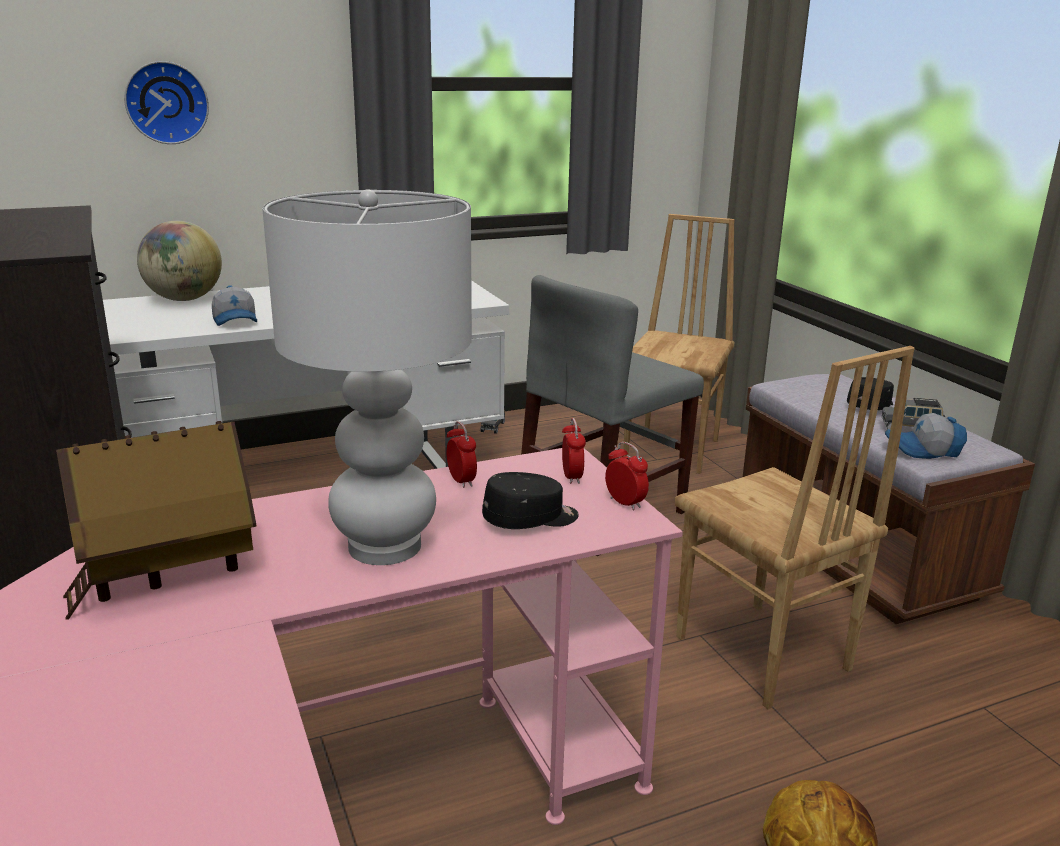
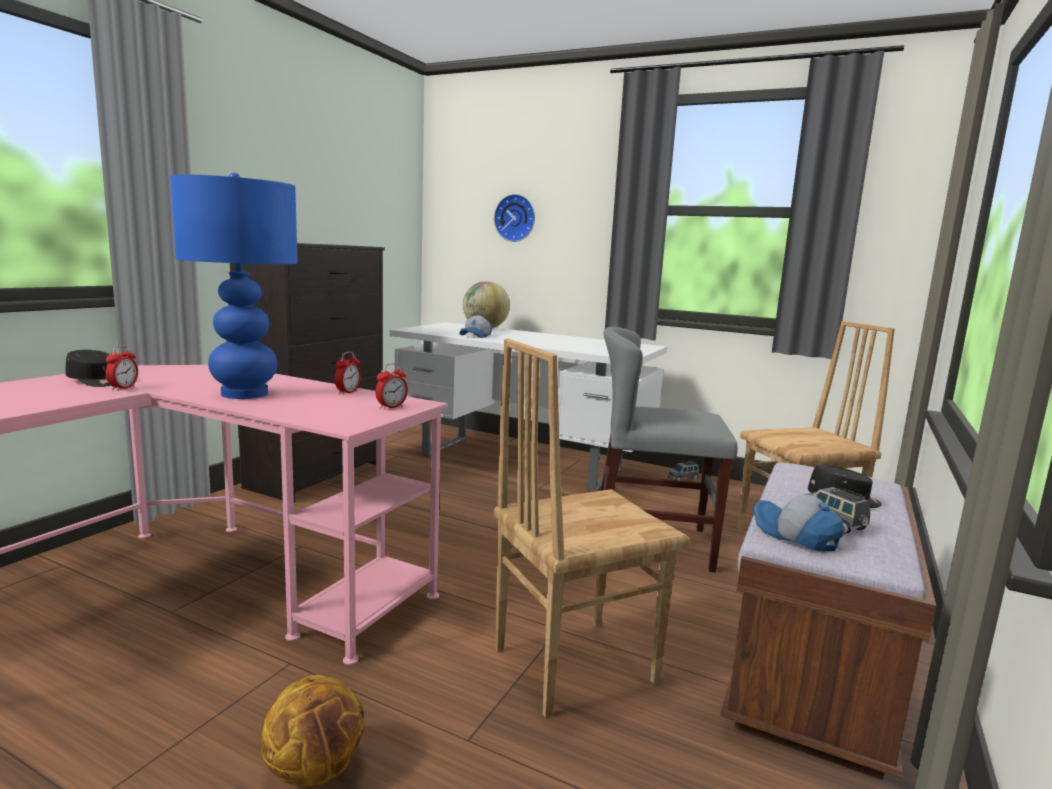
camera: 50 degrees right, 10 degrees down
(168, 575) = (177, 376): toy house -> none
(384, 546) = (245, 394): white table lamp -> blue table lamp
(531, 519) = (315, 408): black cap -> black cap (95, 381)
(625, 503) = (371, 420): alarm clock -> alarm clock (123, 388)
(761, 654) = (572, 664): brown chair -> brown chair turned 45 degrees clockwise

